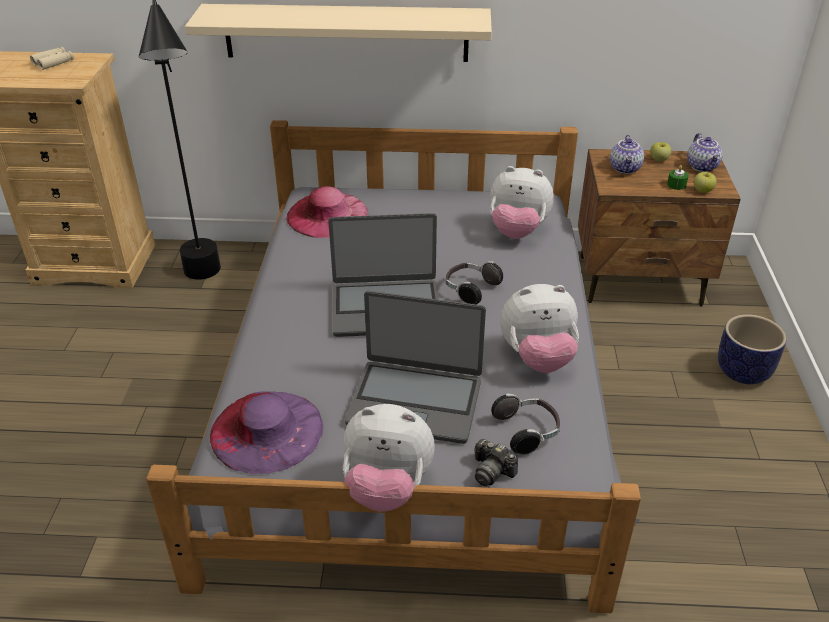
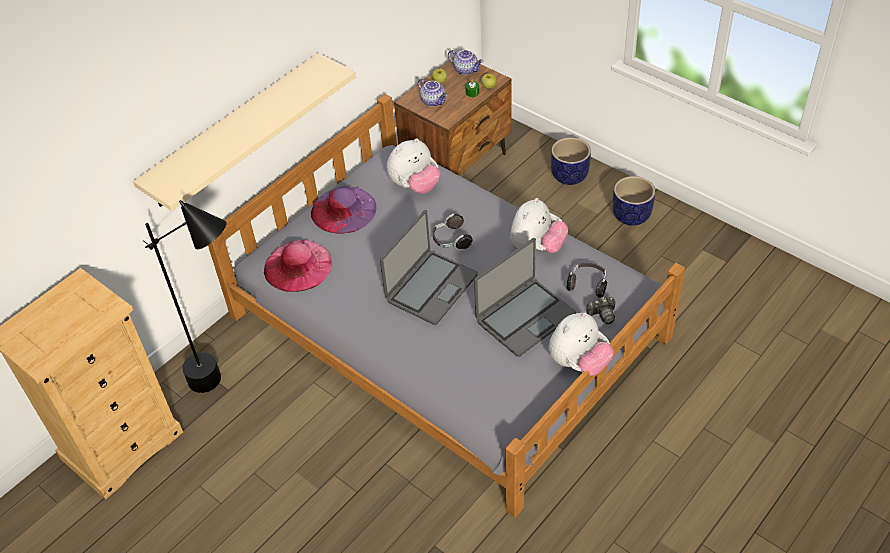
camera: 50 degrees left, 10 degrees up
(53, 62) = (57, 308): beige binoculars -> none
(267, 431) = (491, 395): purple hat -> purple hat (343, 210)
(760, 459) = (631, 215): none -> planter

